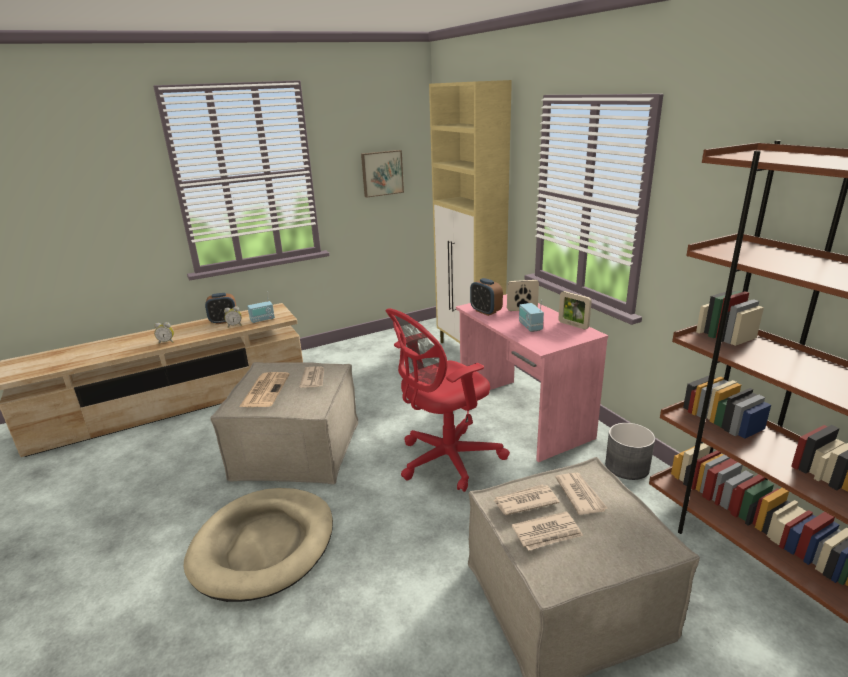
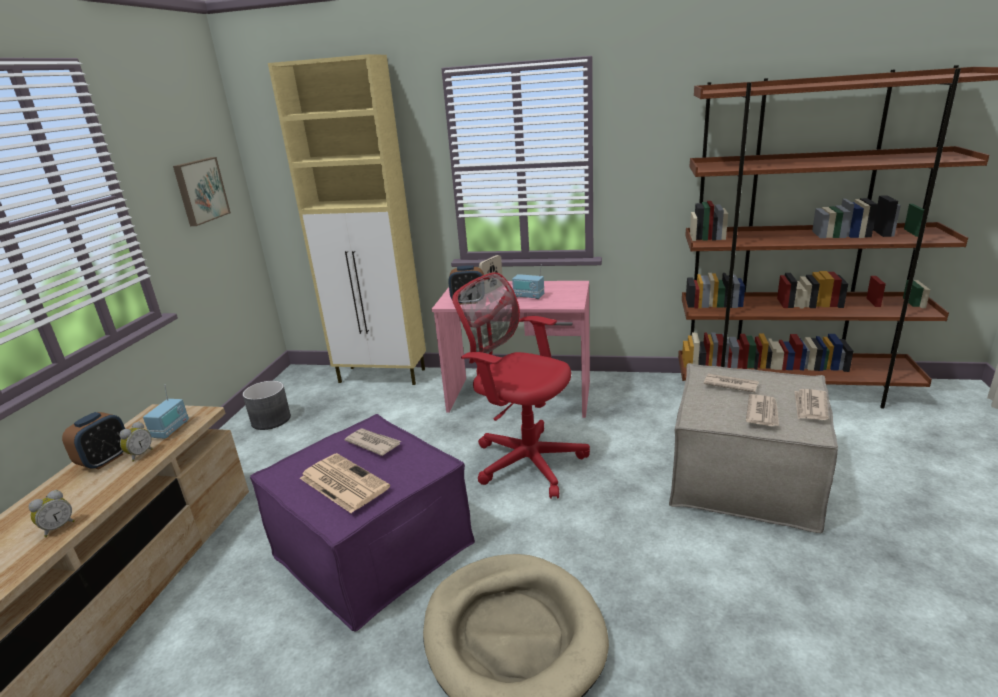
camera: 50 degrees left, 0 degrees up
(297, 449) = (374, 549): beige ottoman -> purple ottoman
(445, 460) = (525, 460): red office chair -> red office chair turned 120 degrees clockwise
(524, 502) = (717, 407): newspaper -> newspaper (810, 407)
(573, 325) = (553, 284): picture frame -> none
(627, 466) = (635, 386): grey planter -> grey planter (271, 419)

